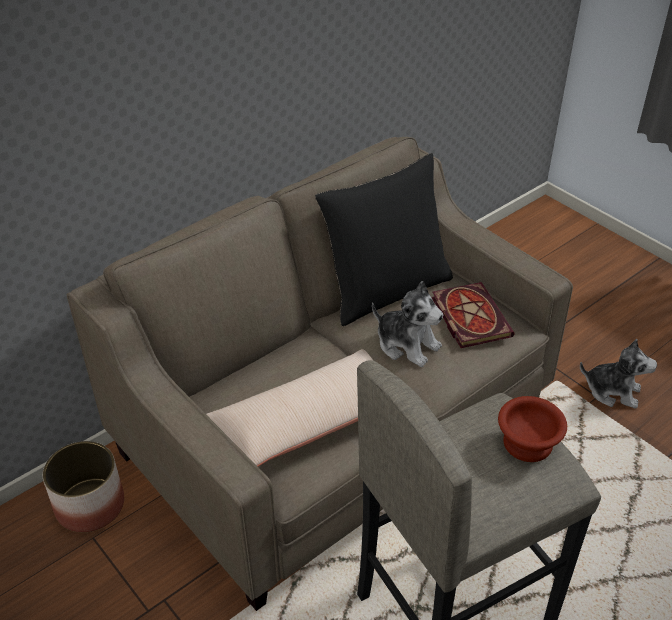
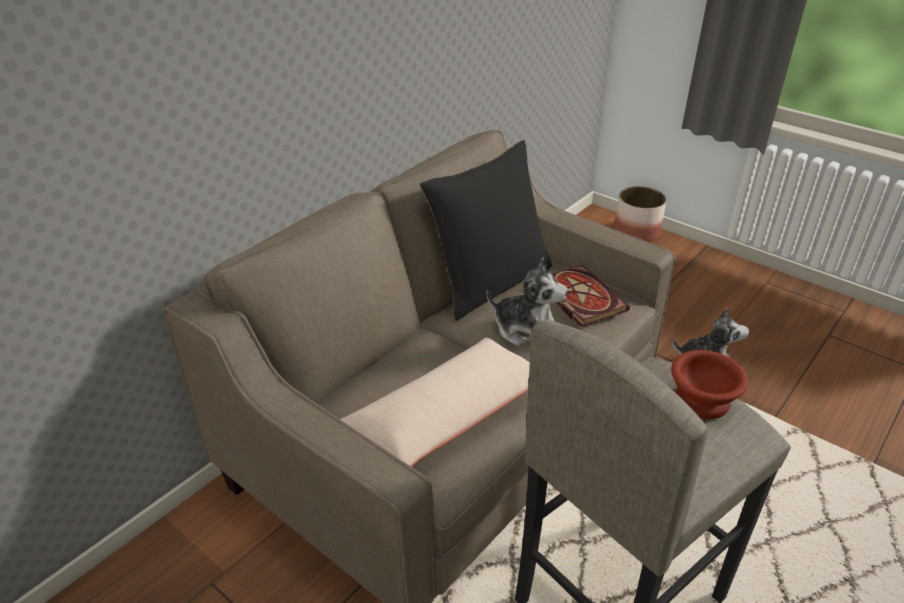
camera: 10 degrees left, 5 degrees down
(90, 506) = (203, 548): planter -> planter (636, 232)

